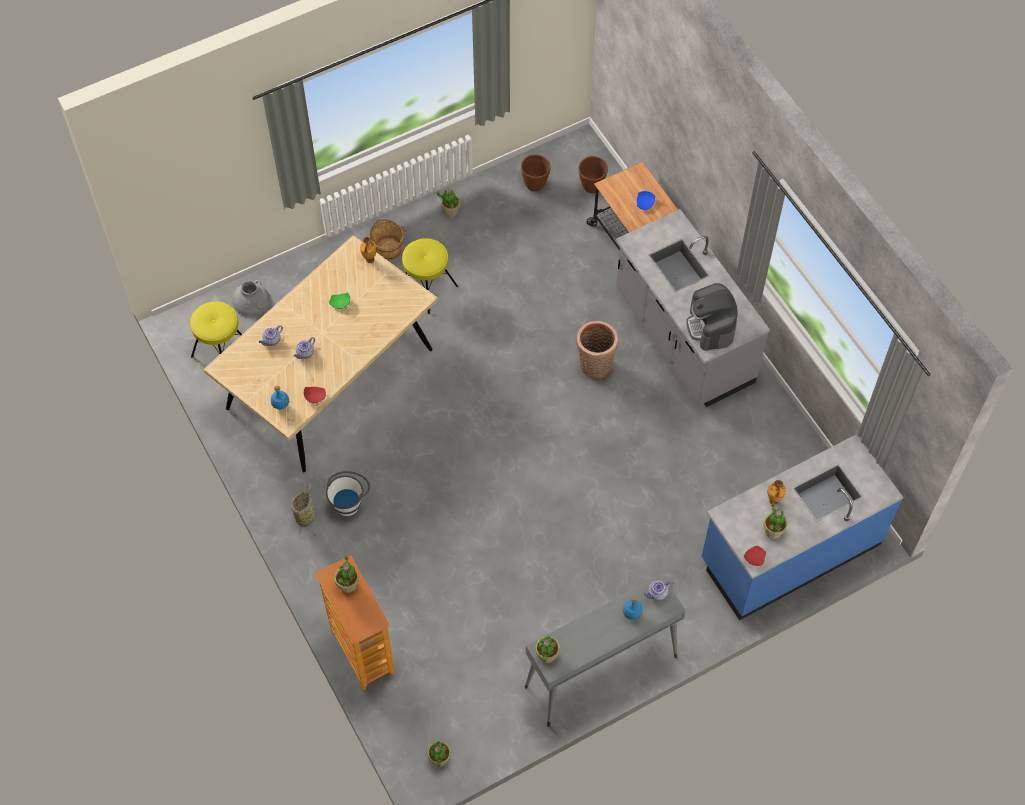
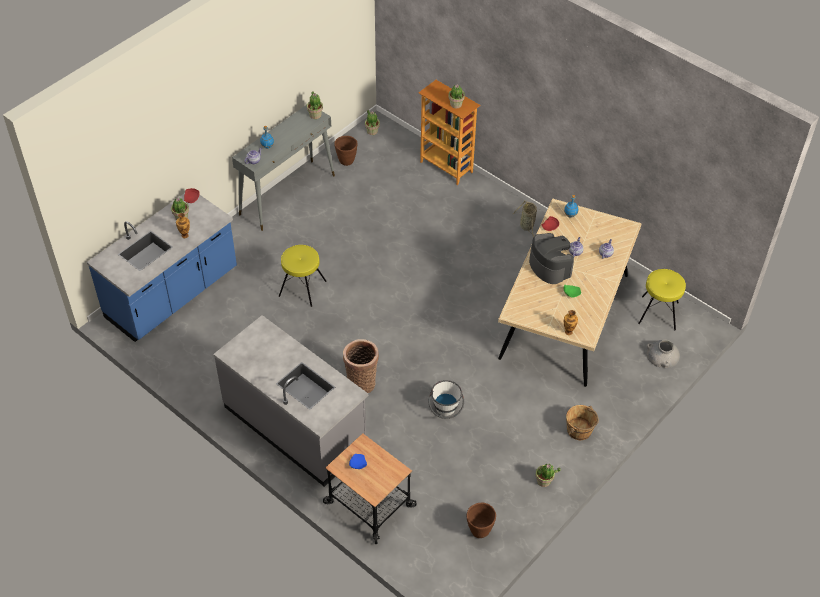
camera: 160 degrees right, 10 degrees down
(349, 501) = (503, 243): white bucket -> white bucket (445, 411)
(427, 288) = (528, 406): yellow stool -> yellow stool (302, 288)
(591, 187) = (425, 545): brown planter -> brown planter (346, 161)
(711, 327) = (263, 342): coffee machine -> coffee machine (549, 266)

